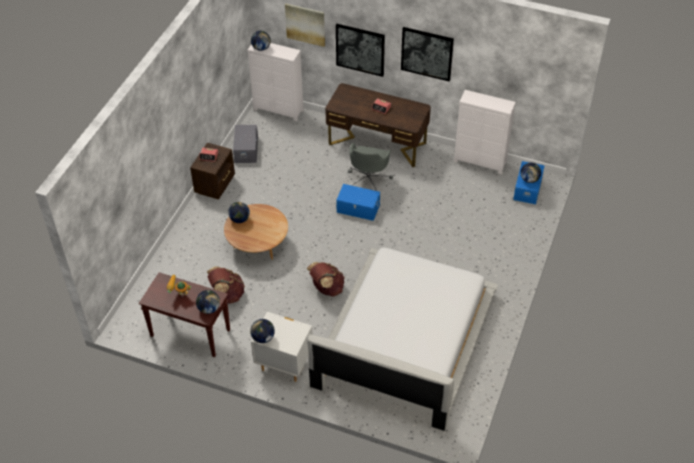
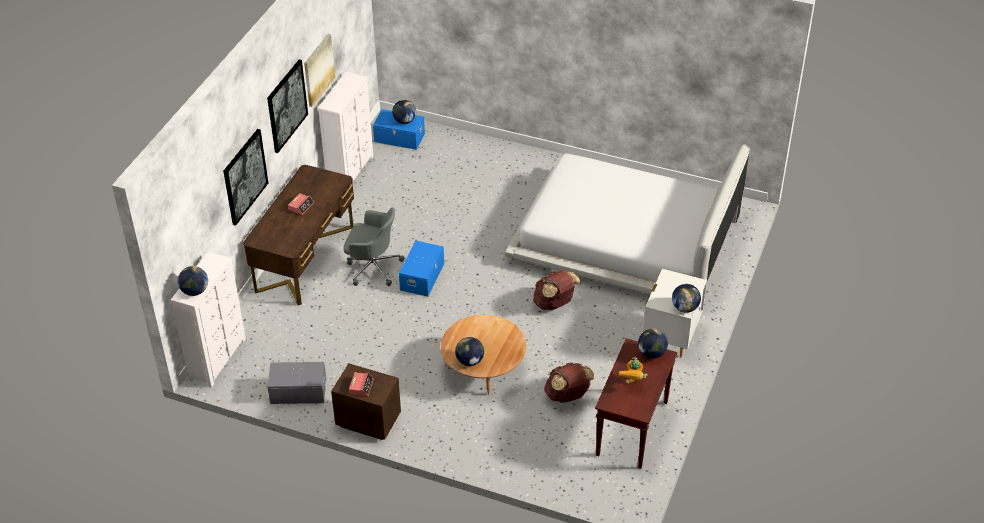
camera: 90 degrees left, 5 degrees down
(305, 24) = (201, 211): picture -> picture (318, 70)

